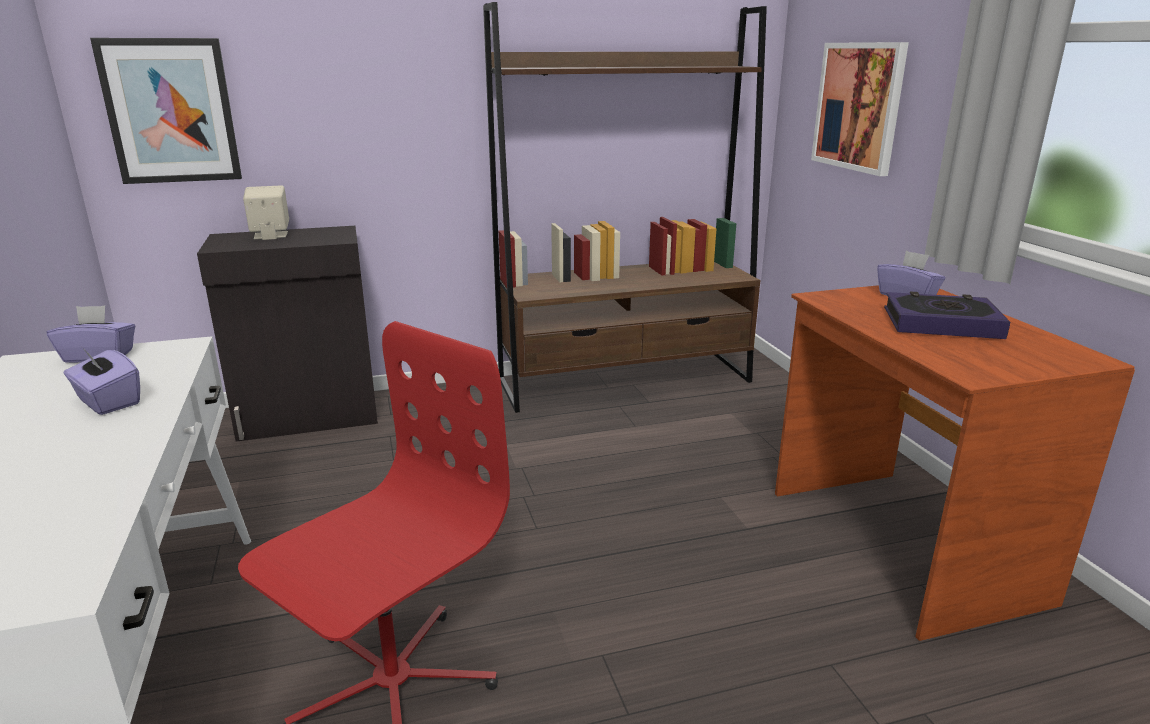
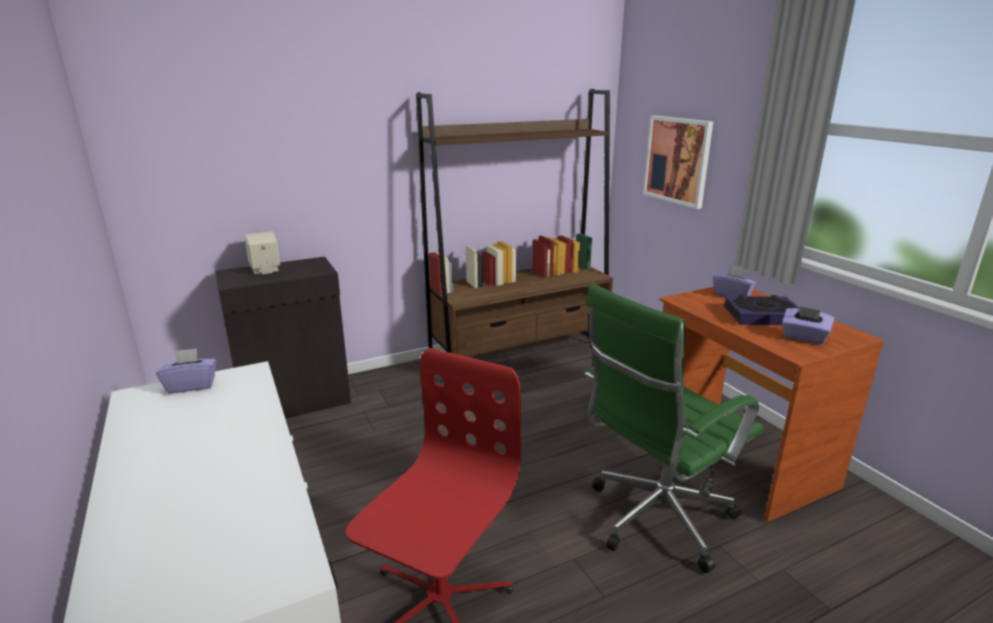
camera: 10 degrees left, 0 degrees up
(108, 402) = (227, 424): purple tissue box -> purple tissue box (804, 338)
(171, 111) = (183, 180): picture -> none
(743, 617) = (655, 520): none -> green office chair

